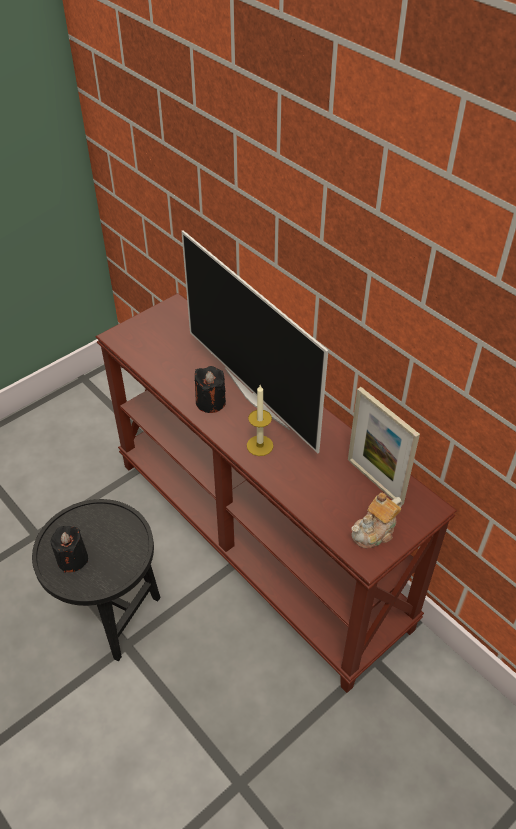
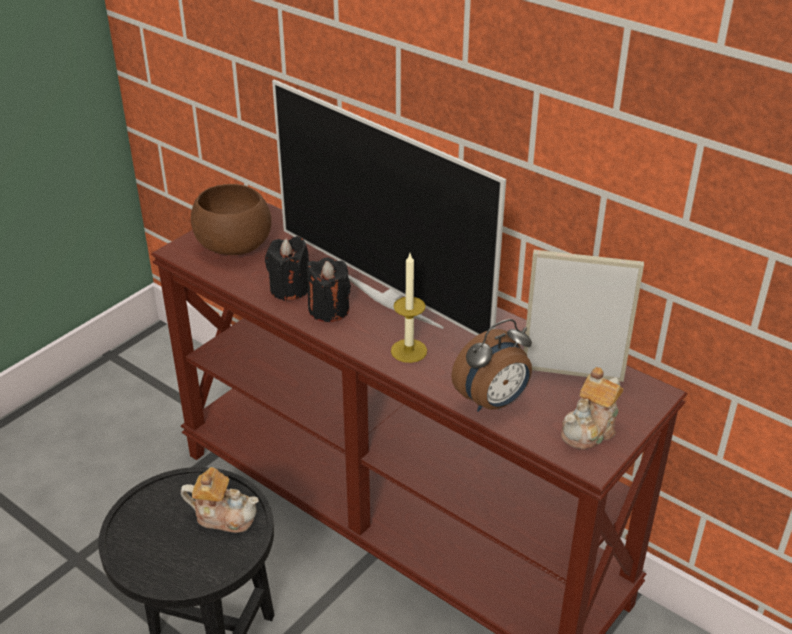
camera: 10 degrees left, 10 degrees down
(72, 559) = (159, 548): black candle -> black candle (290, 289)
(119, 541) = (224, 516): none -> teapot
(156, 337) = (235, 246): none -> brown bowl
(309, 498) = (493, 402): none -> alarm clock
(375, 481) = (572, 373): picture frame -> picture frame turned 150 degrees clockwise

